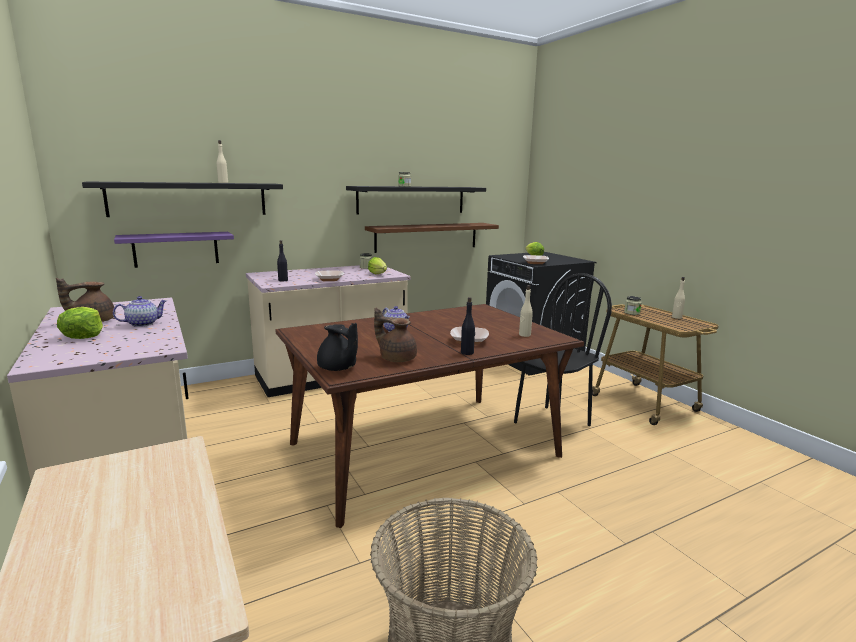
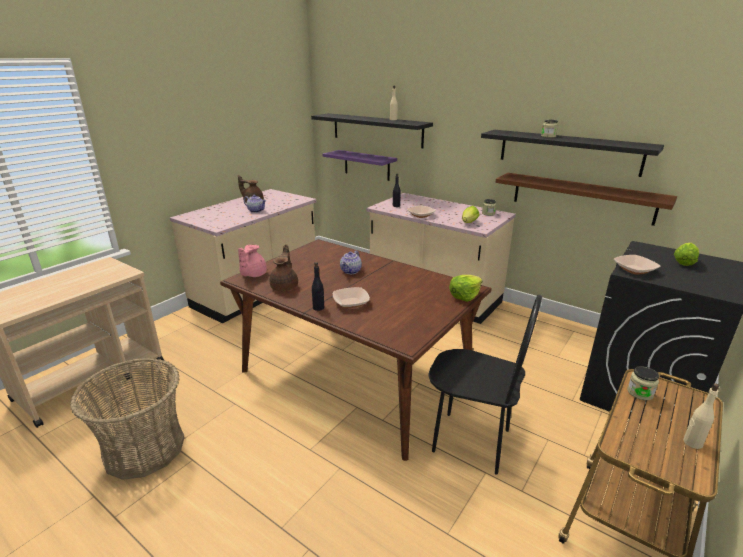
camera: 65 degrees right, 10 degrees up
(84, 335) = (228, 208): lettuce -> lettuce (464, 296)
(338, 368) = (252, 275): black teapot -> pink teapot
(524, 335) = (396, 324): beige bottle -> none

